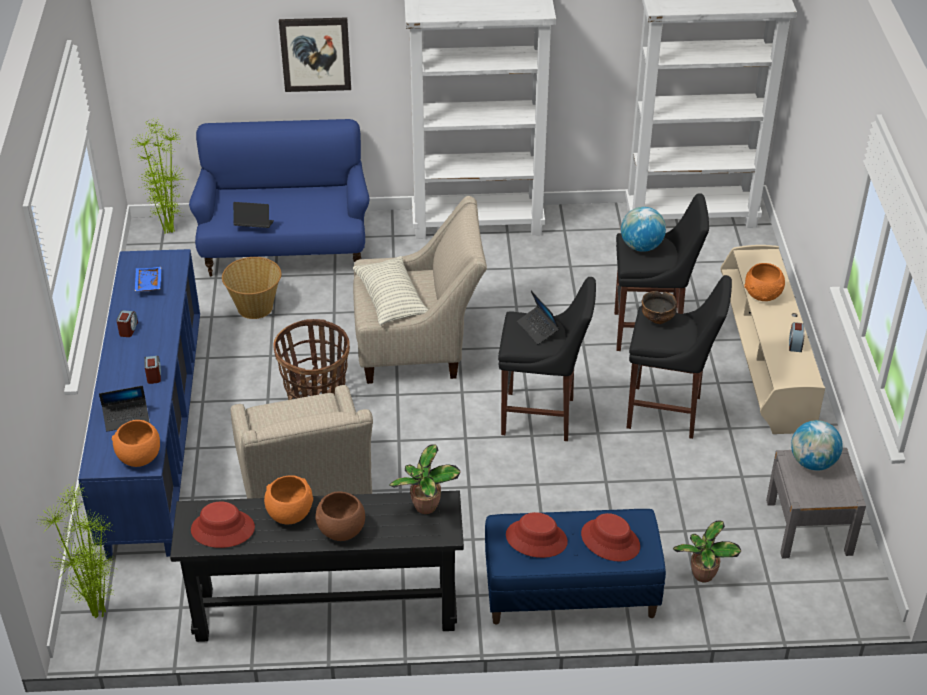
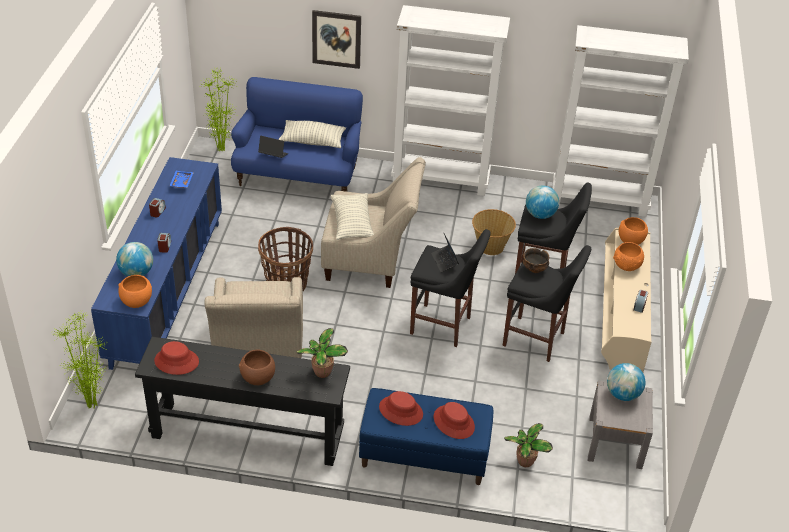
camera: 10 degrees right, 0 degrees up
(126, 418) = (136, 273): laptop -> globe
(255, 307) = (264, 213): basket -> basket (491, 246)
(289, 513) = (226, 359): orange bowl -> orange bowl (630, 240)
(302, 199) = (313, 141): none -> pillow

